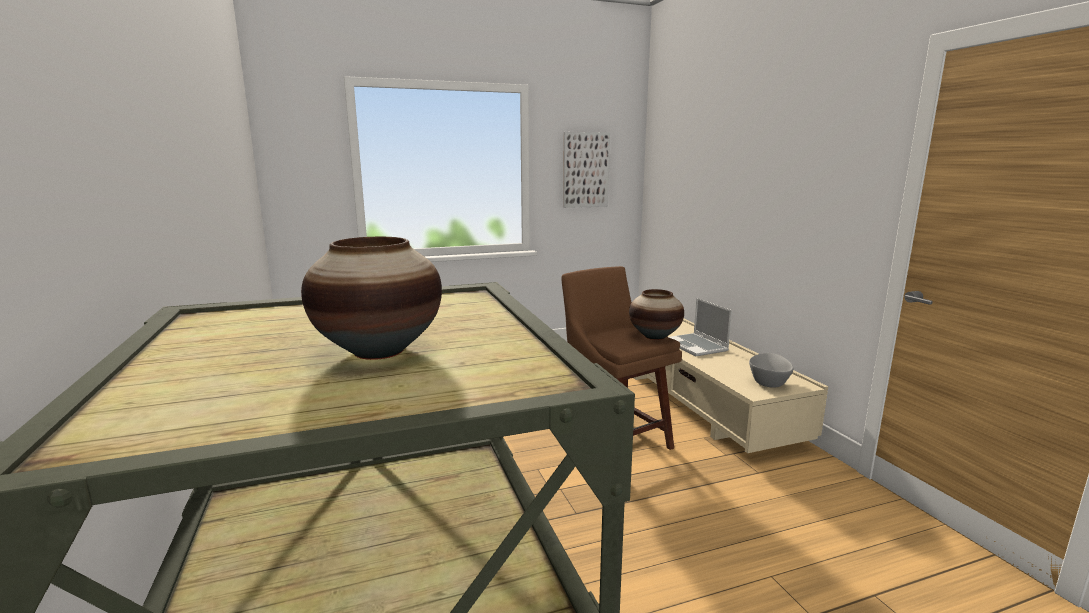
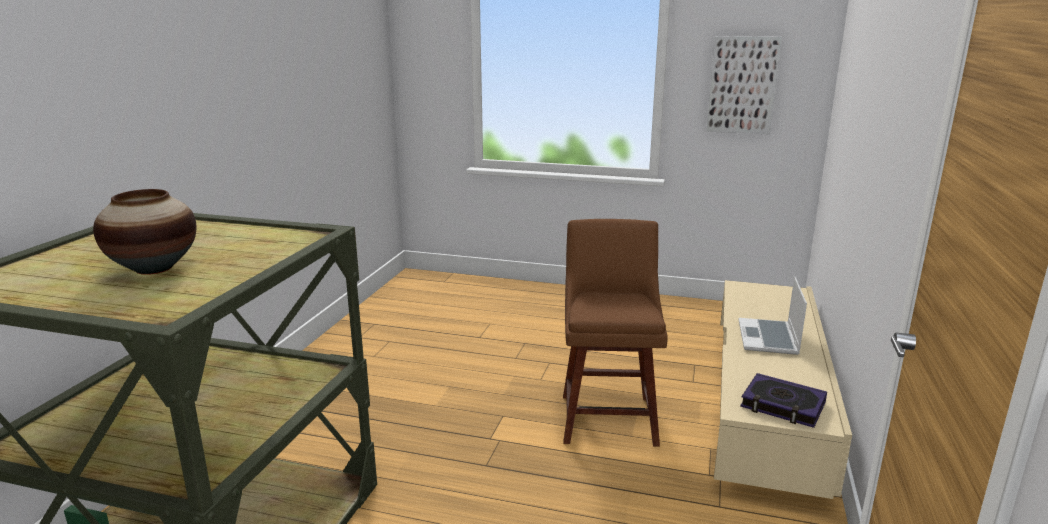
camera: 35 degrees right, 5 degrees up
(655, 337) = (643, 312): vase -> none
(769, 382) = (782, 405): grey bowl -> book

